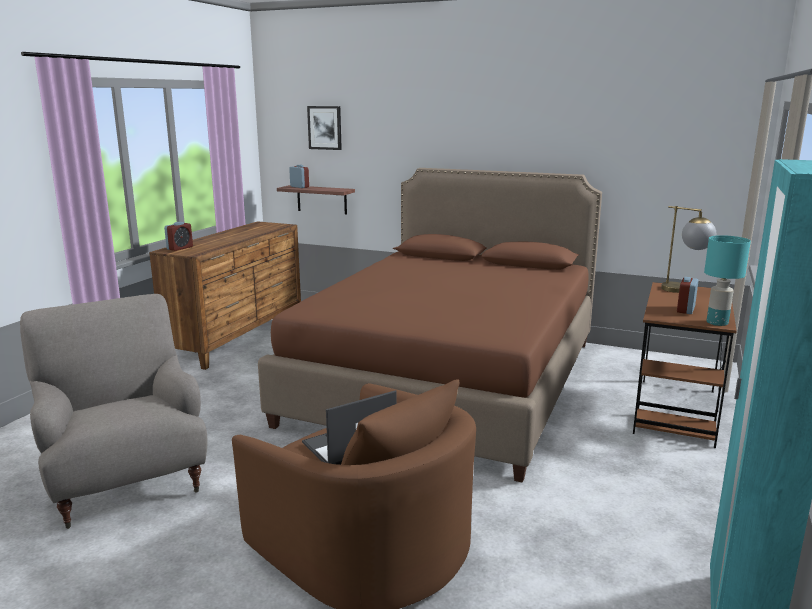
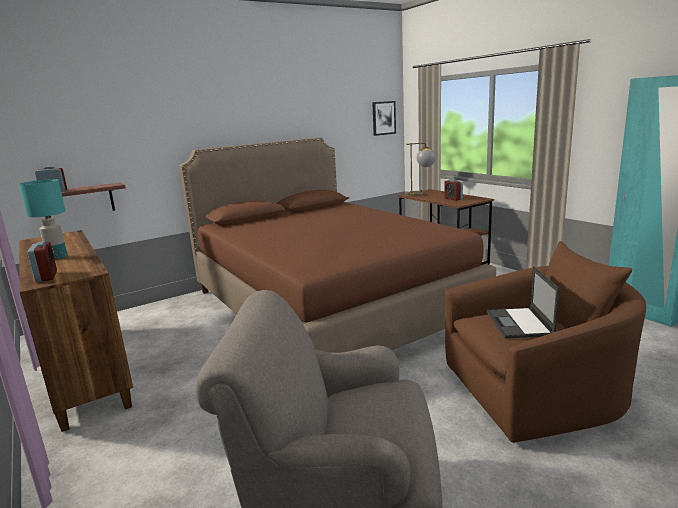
camera: 55 degrees left, 0 degrees up
(325, 127) = (70, 122): picture -> picture (383, 118)
(716, 322) = (479, 199): turquoise table lamp -> turquoise table lamp (57, 257)

